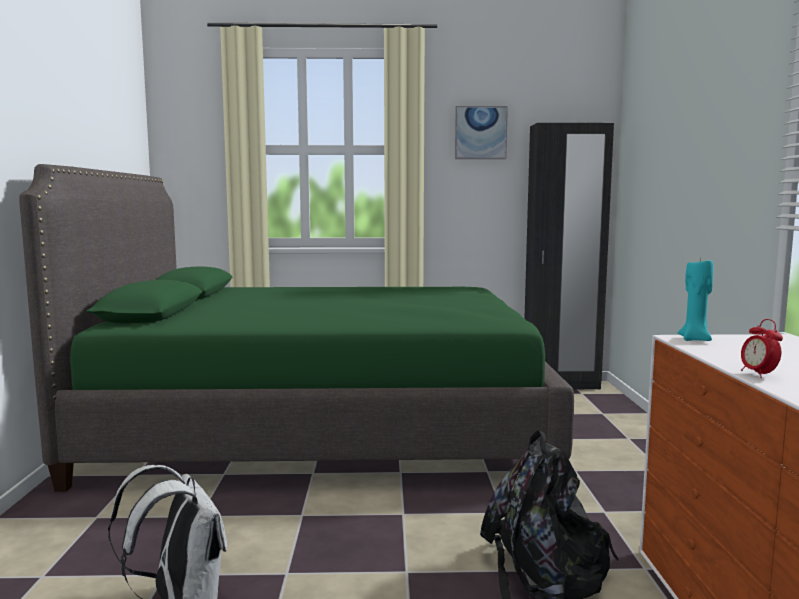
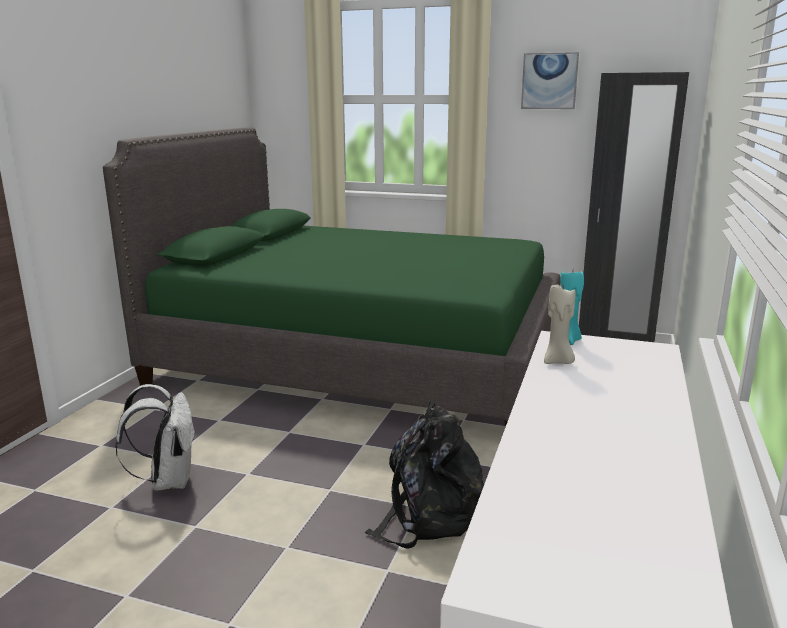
camera: 20 degrees right, 10 degrees up
(723, 354) = (558, 362): none -> beige candle
(758, 374) = (541, 388): alarm clock -> none

